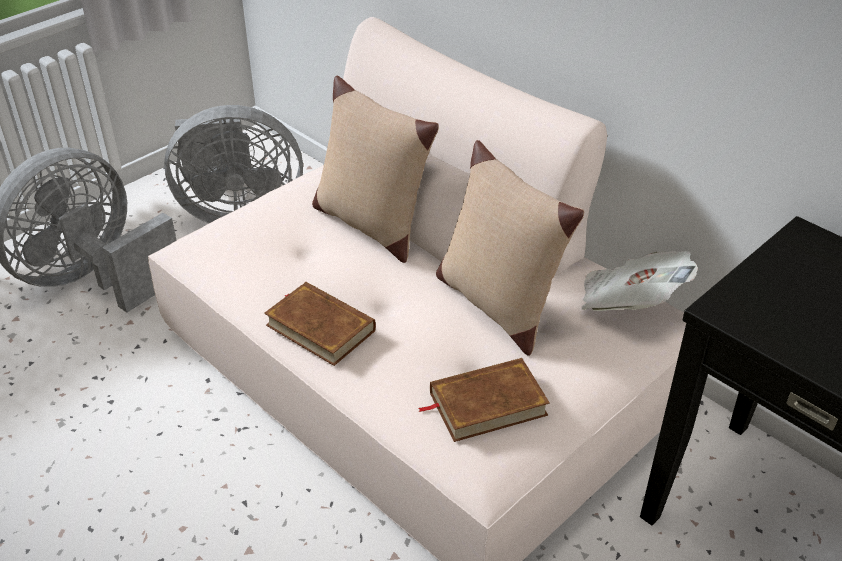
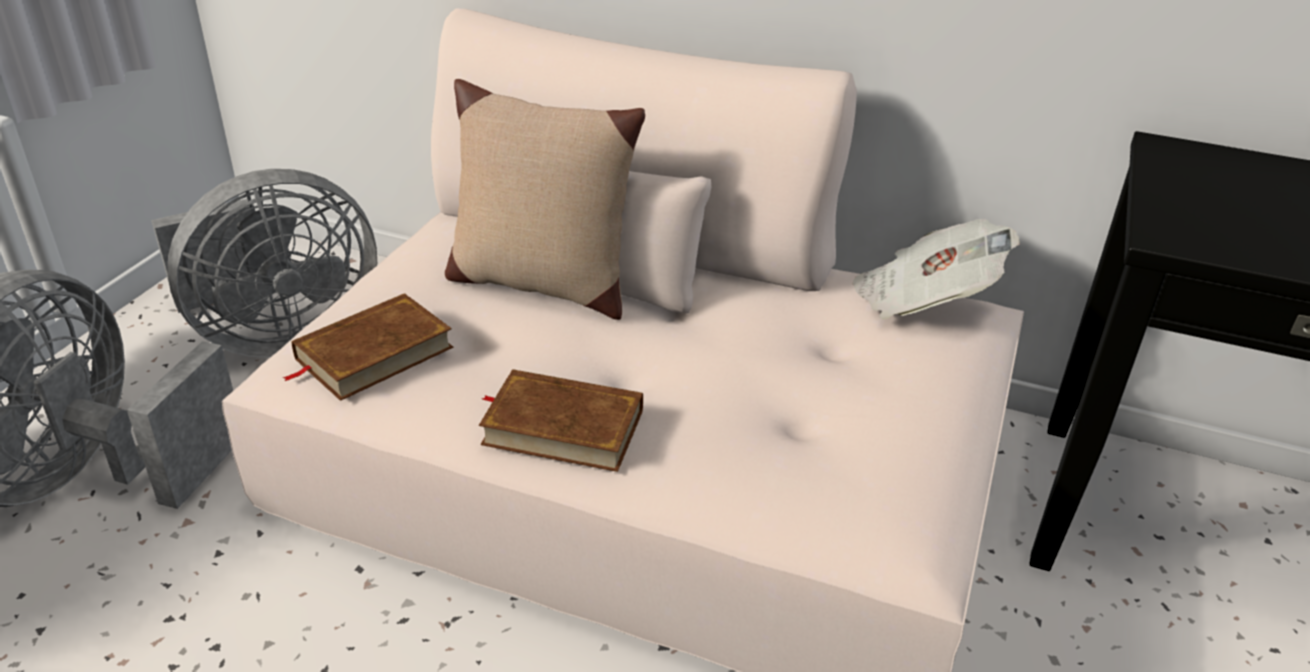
camera: 25 degrees left, 5 degrees down
(487, 404) = (854, 462): brown book -> brown book (373, 353)
(497, 303) = (772, 339): beige pillow -> none

